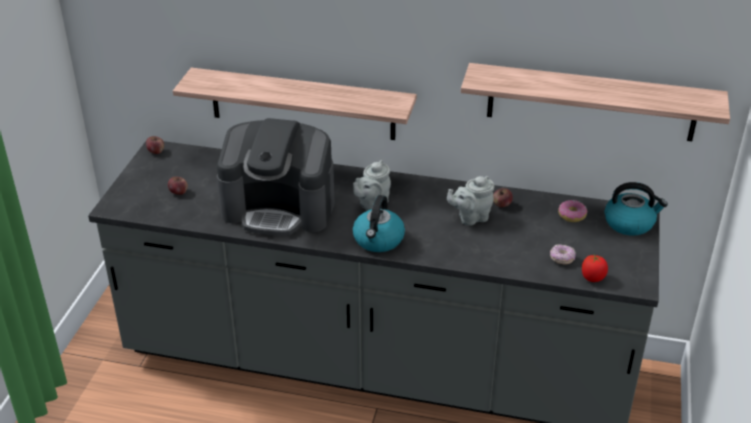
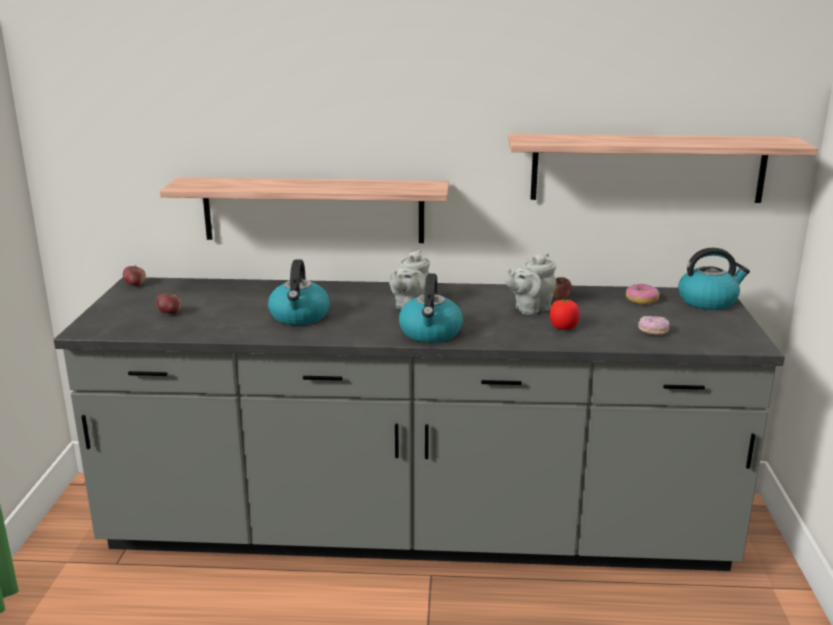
camera: 10 degrees left, 15 degrees down
(279, 207) = (300, 316): coffee machine -> kettle
(593, 278) = (698, 344): tomato -> tomato (563, 328)

